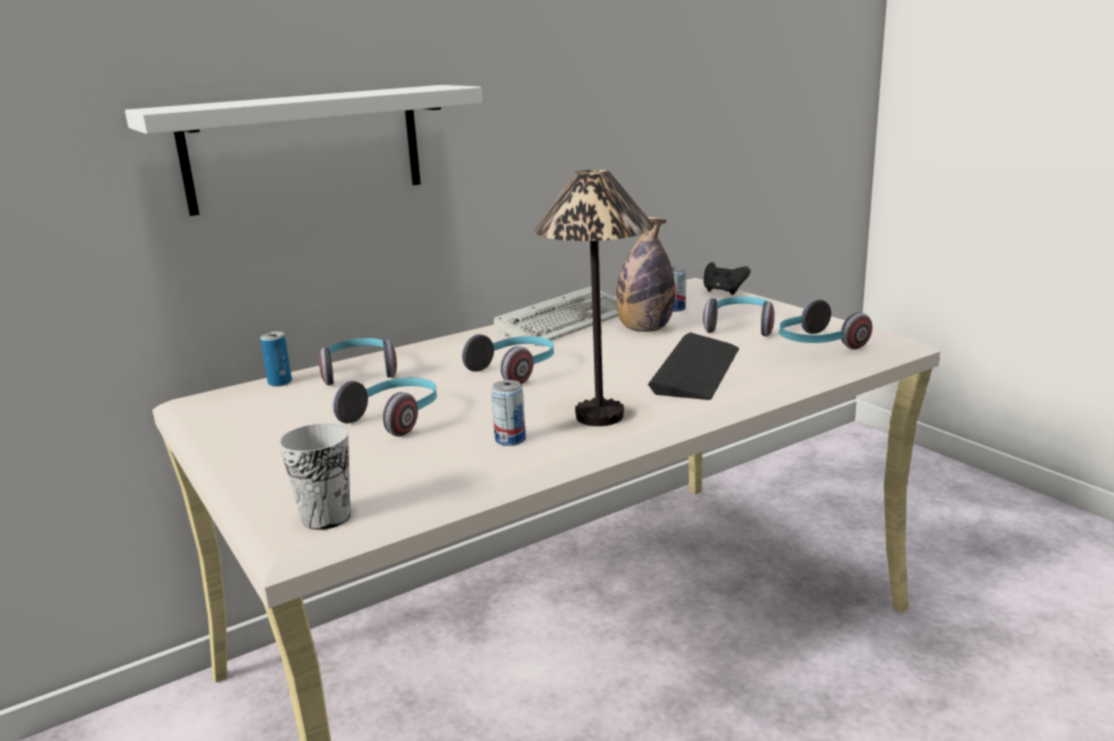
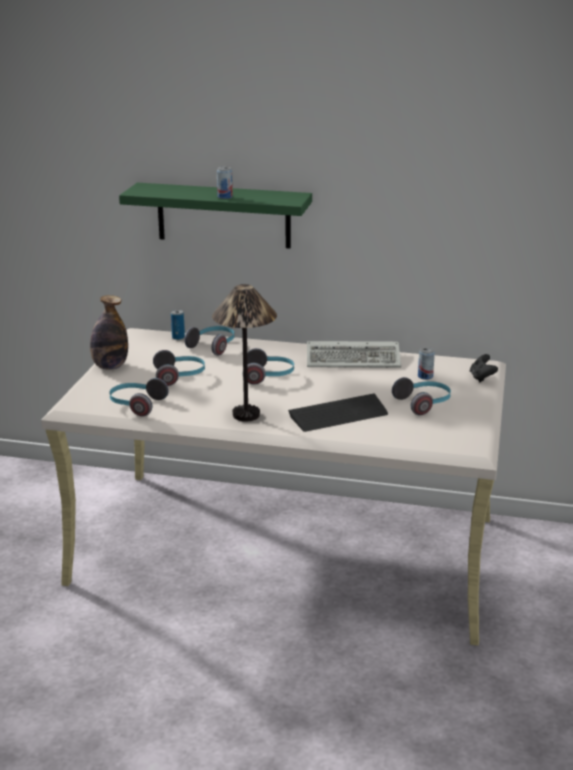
camera: 45 degrees right, 5 degrees up
(304, 148) = (223, 215): white shelf -> green shelf
(326, 517) = (86, 405): cup -> none
(510, 439) = (194, 407): can -> can (225, 197)
(645, 329) = (376, 382): bottle -> bottle (110, 366)
(817, 345) = (429, 432): headphones -> headphones (136, 405)

